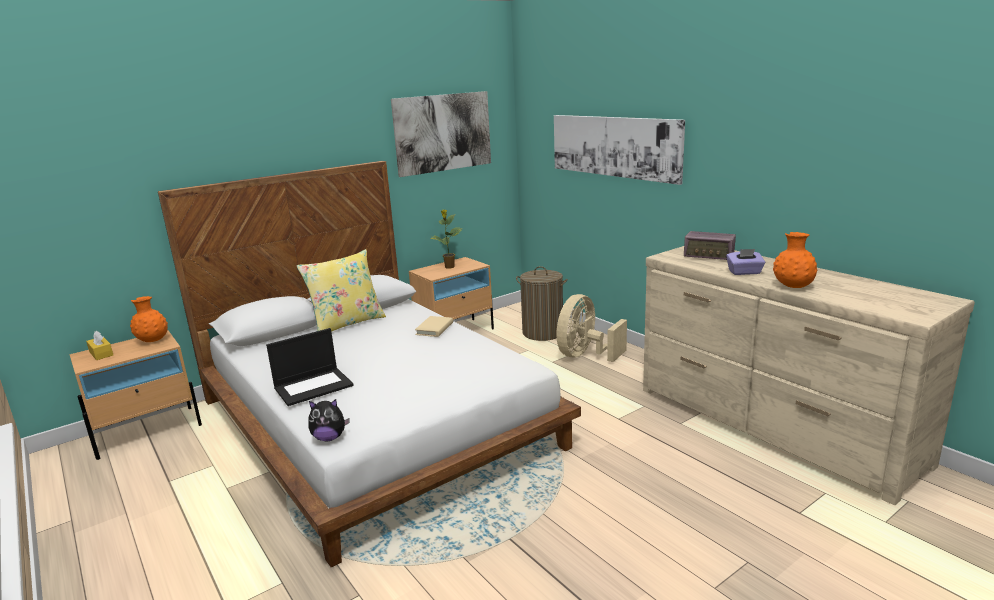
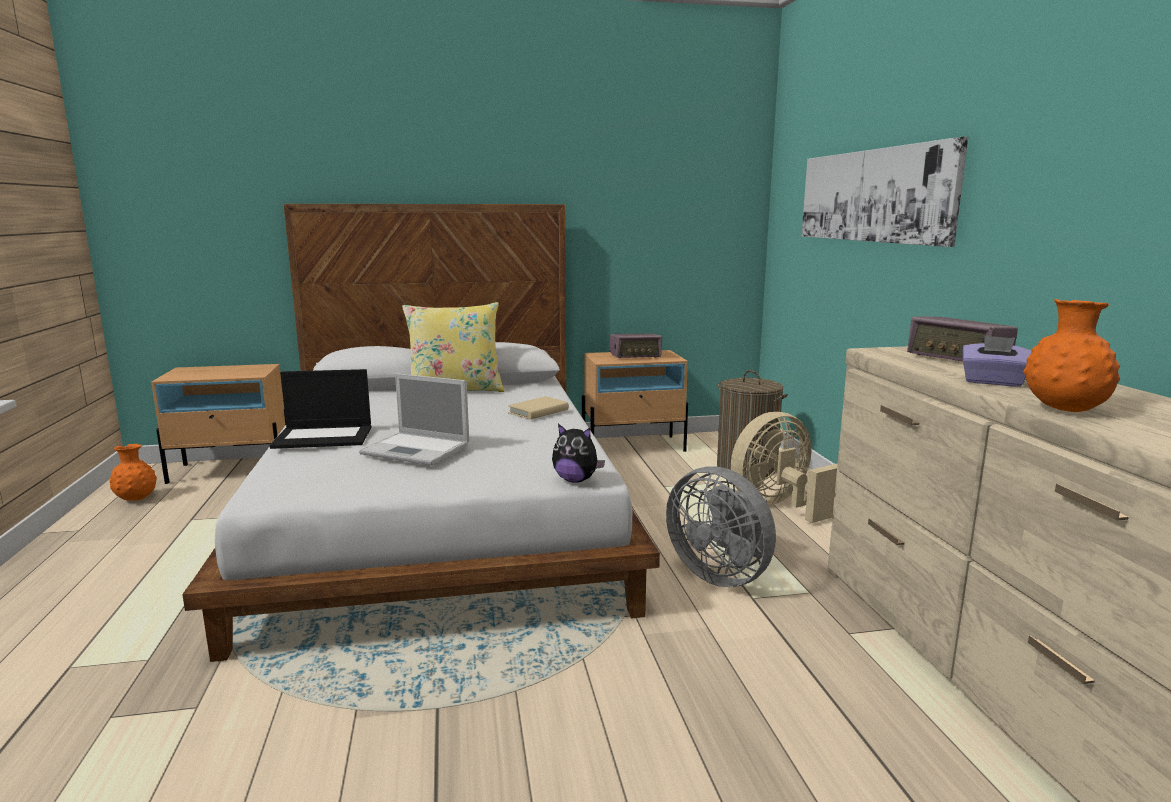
camera: 25 degrees right, 5 degrees down
(101, 353) = (196, 371): yellow tissue box -> none
(153, 341) = (251, 369): orange vase -> orange vase (136, 499)
(329, 438) = (260, 489): plush toy -> plush toy (576, 480)
(399, 379) = (417, 449): none -> laptop
(443, 132) = (656, 179): picture -> none
(449, 267) = (635, 356): potted plant -> radio
(590, 409) = (721, 574): none -> grey fan

